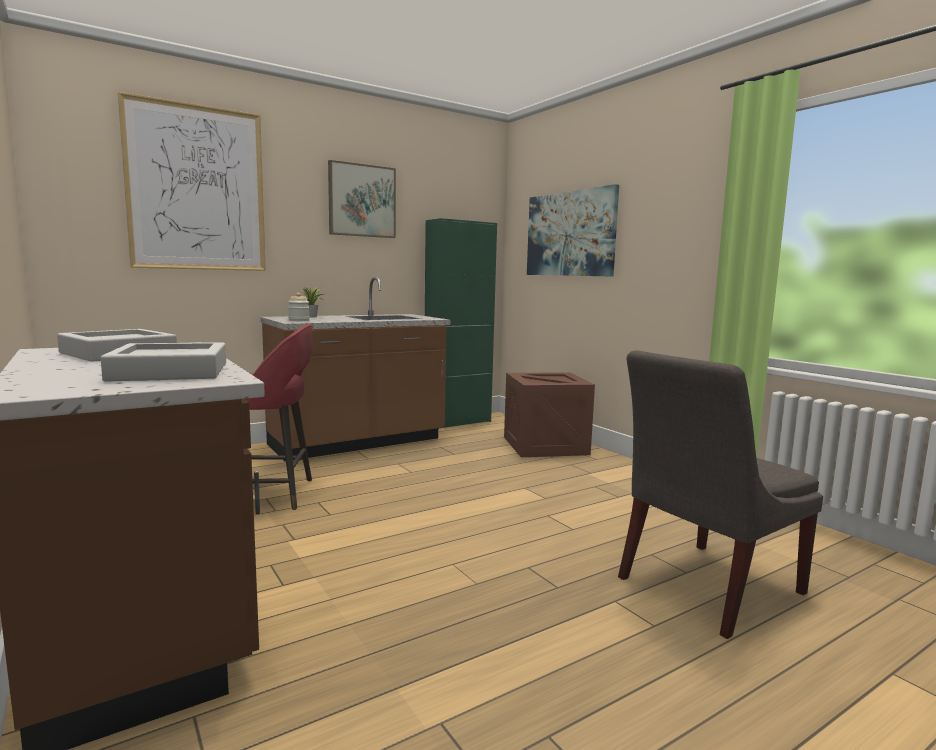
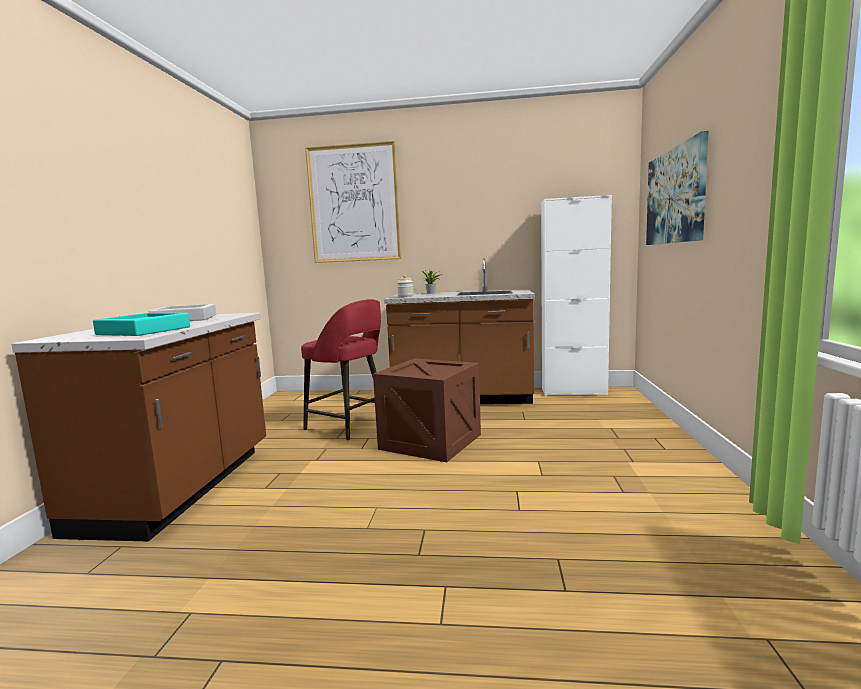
camera: 40 degrees right, 0 degrees up
(170, 372) = (144, 331): grey tray -> turquoise tray
(362, 201) = (479, 193): picture -> none
(457, 422) = (573, 391): green cabinet -> white cabinet
(545, 445) = (627, 425): crate -> crate (430, 441)
(704, 587) = (558, 613): grey chair -> none

